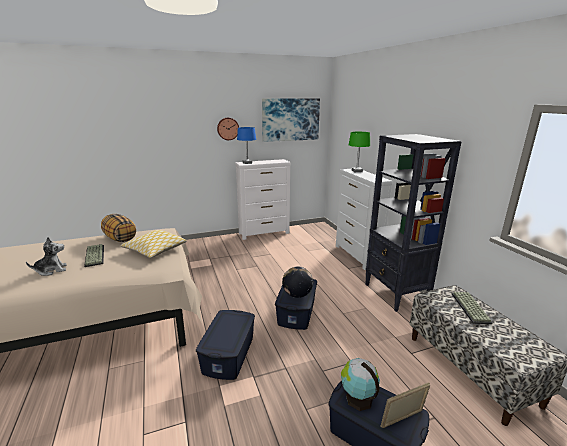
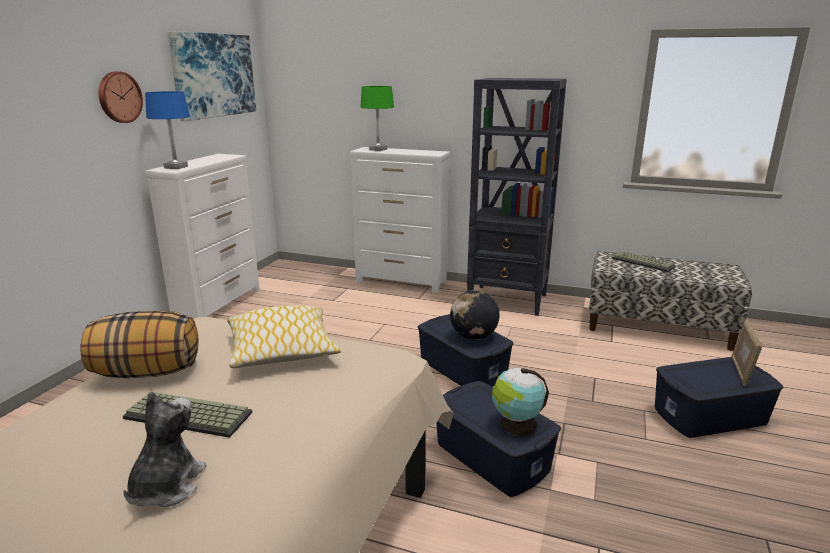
camera: 50 degrees left, 0 degrees up
(357, 398) = (698, 380): globe -> globe (516, 425)

